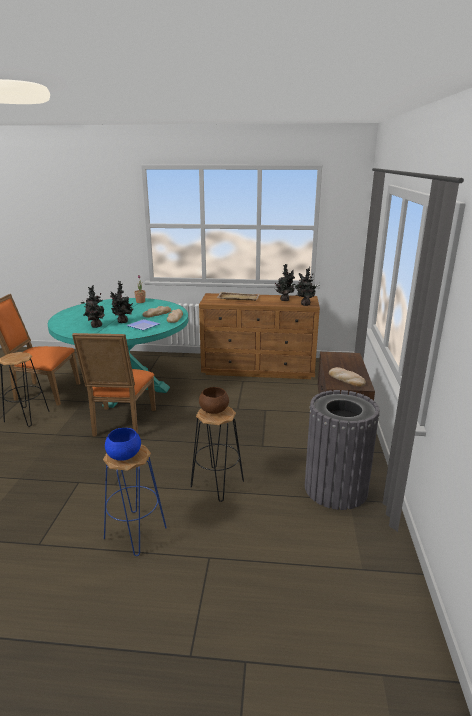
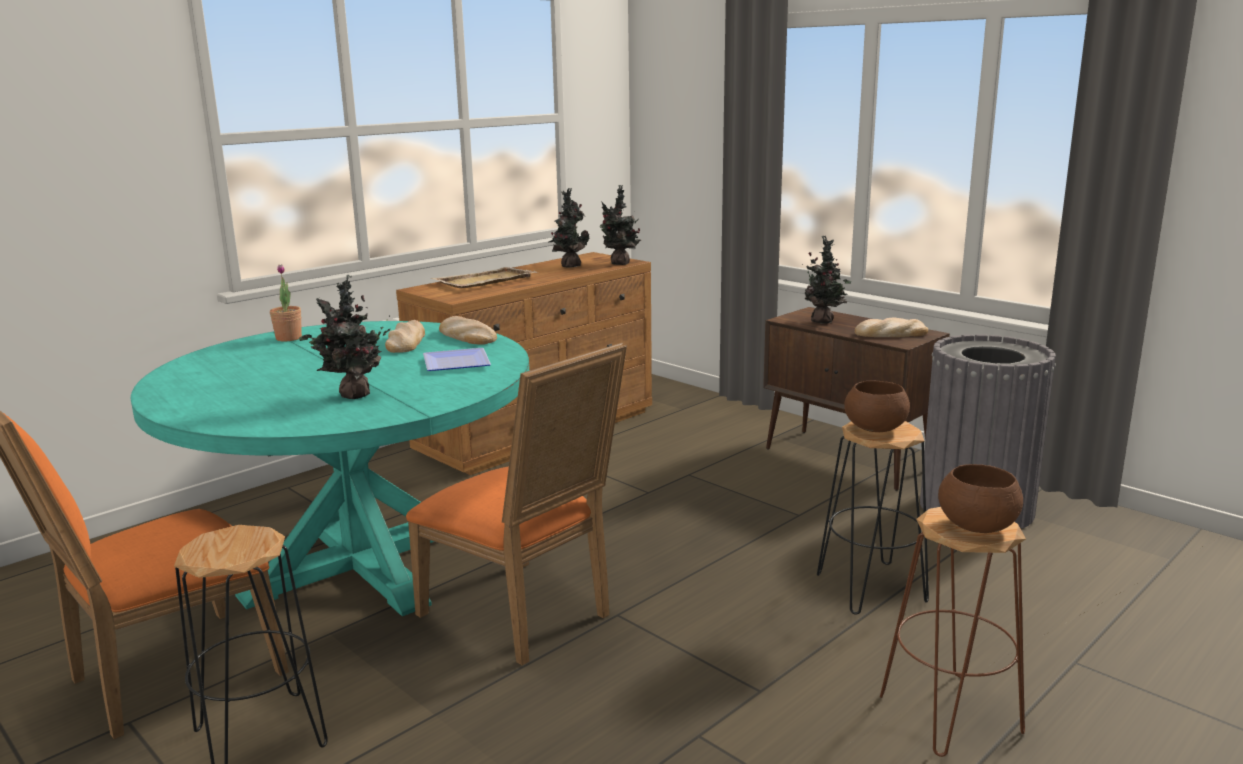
camera: 50 degrees left, 5 degrees down
(122, 322) = (386, 372): potted plant -> potted plant (824, 322)
(123, 456) = (977, 527): blue bowl -> brown bowl
(135, 532) = (949, 714): blue stool -> brown stool

